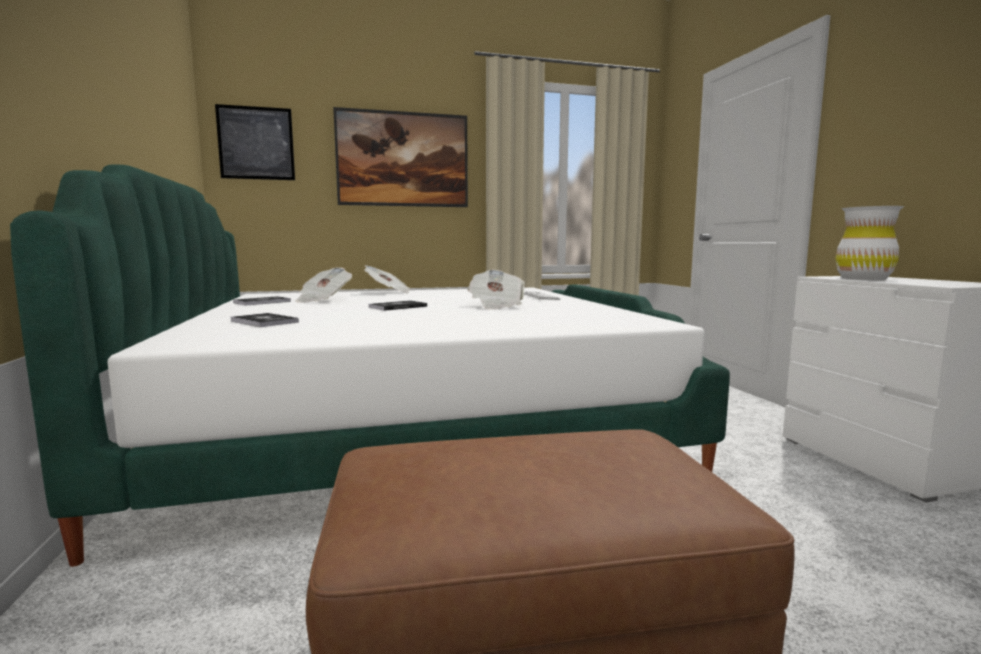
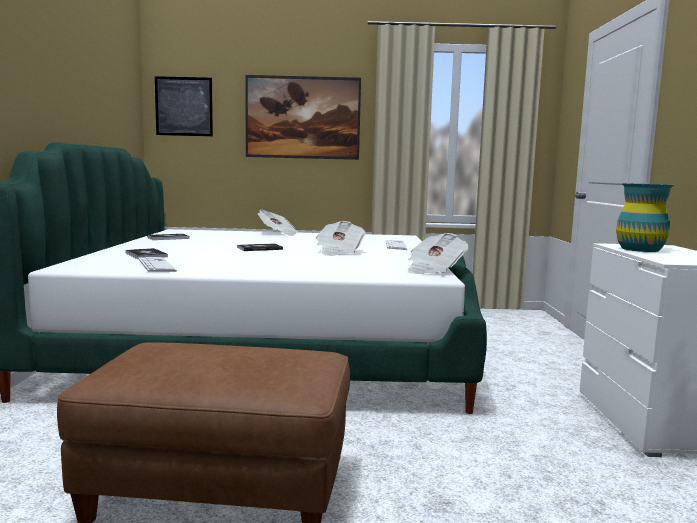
camera: 15 degrees right, 0 degrees up
(300, 333) = (156, 265): none -> keyboard
(323, 300) = (215, 238): newspaper -> newspaper (434, 270)
(863, 279) = (640, 249): white vase -> turquoise vase

